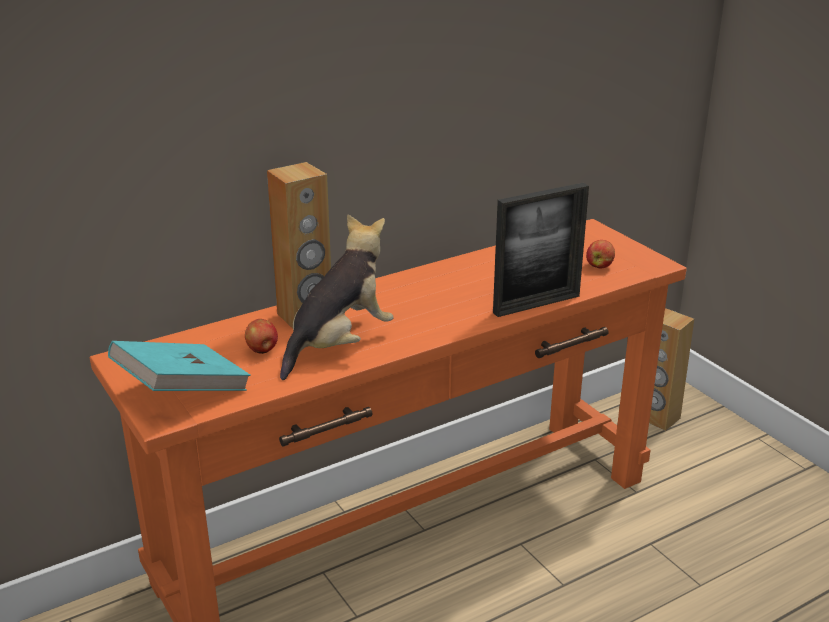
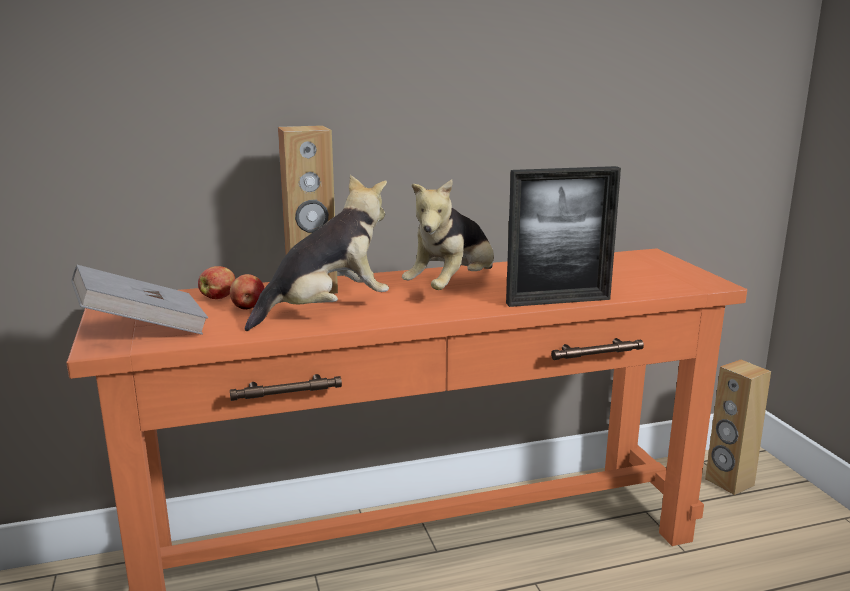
camera: 15 degrees right, 10 degrees down
(182, 391) = (142, 329): turquoise book -> grey book
(435, 298) = (453, 288): none -> plush toy
(599, 266) = (646, 280): apple -> apple (219, 297)

